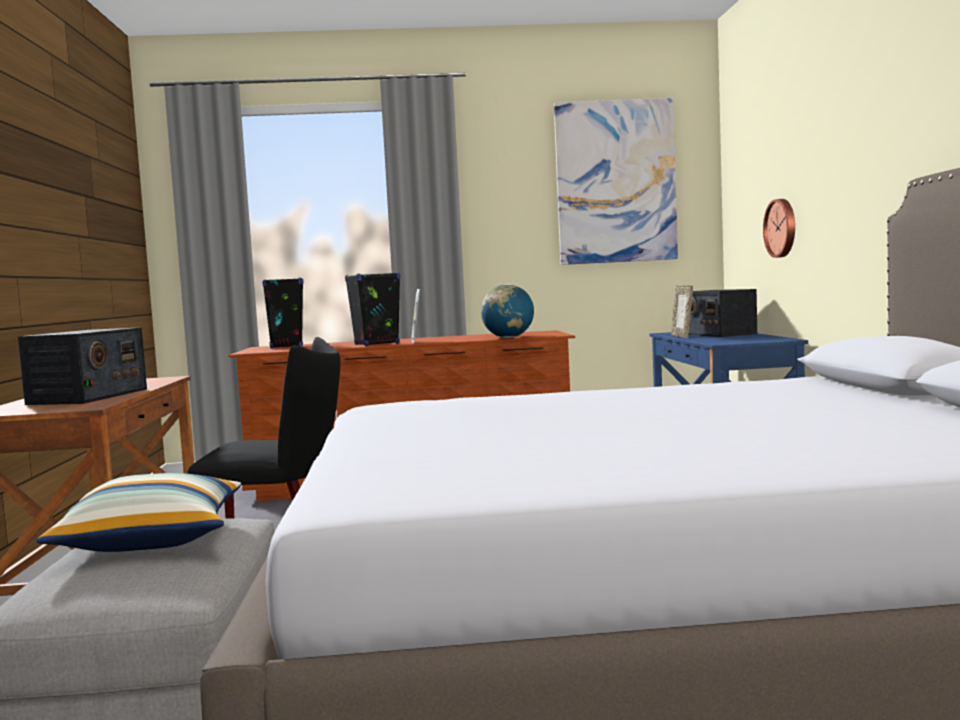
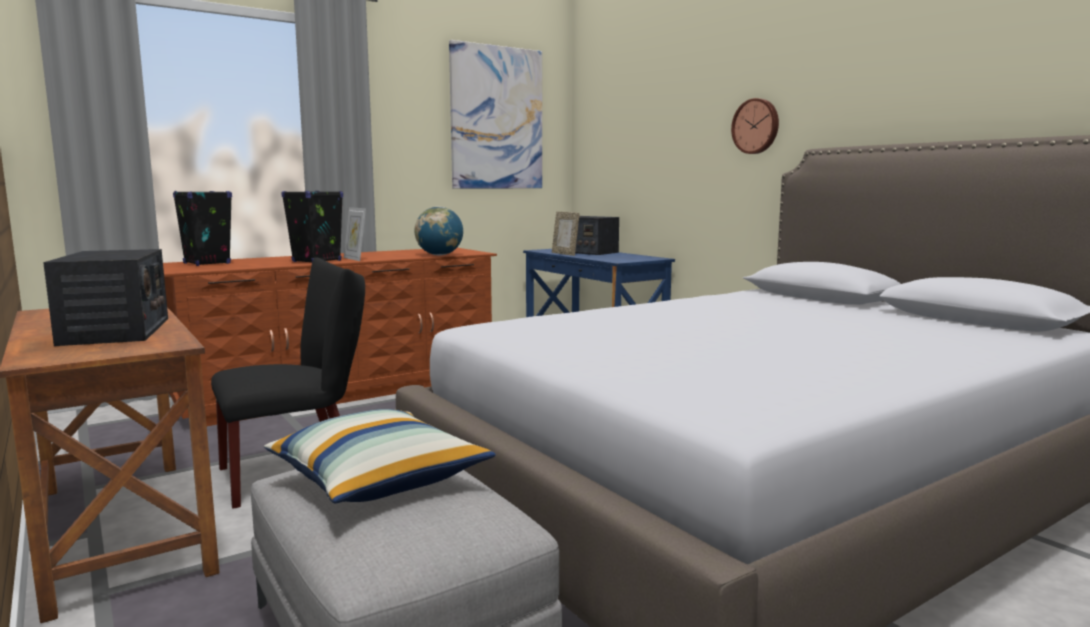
camera: 30 degrees left, 5 degrees up
(782, 228) = (647, 171): wall clock -> wall clock (756, 126)

